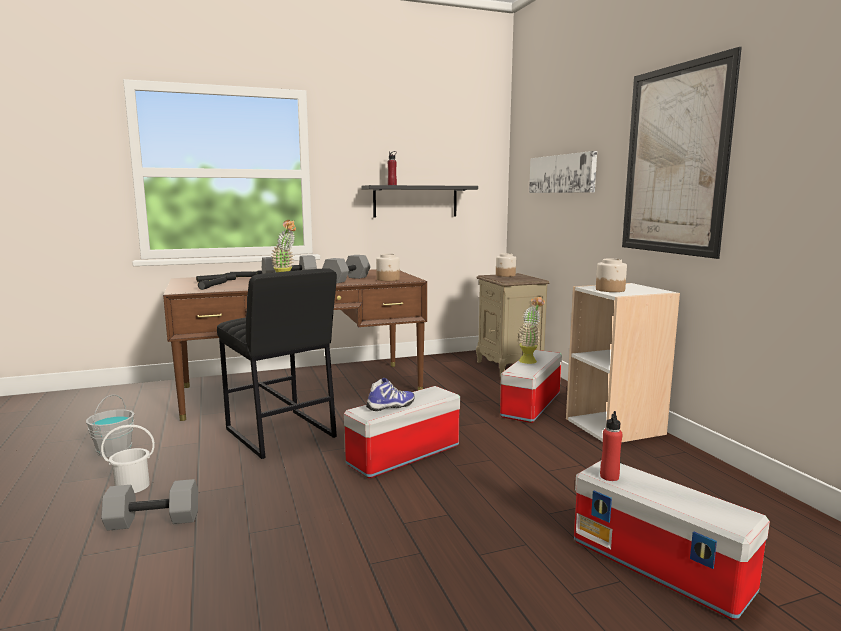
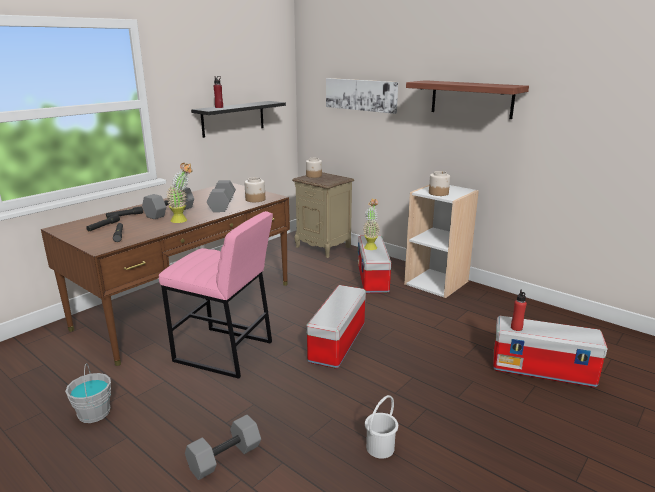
camera: 30 degrees left, 10 degrees up
(132, 486) = (164, 438): white bucket -> white bucket (380, 448)
(281, 434) = (226, 352): black chair -> pink chair
(391, 406) = (335, 311): shoe -> none
(674, 160) = (471, 99): picture -> shelf

